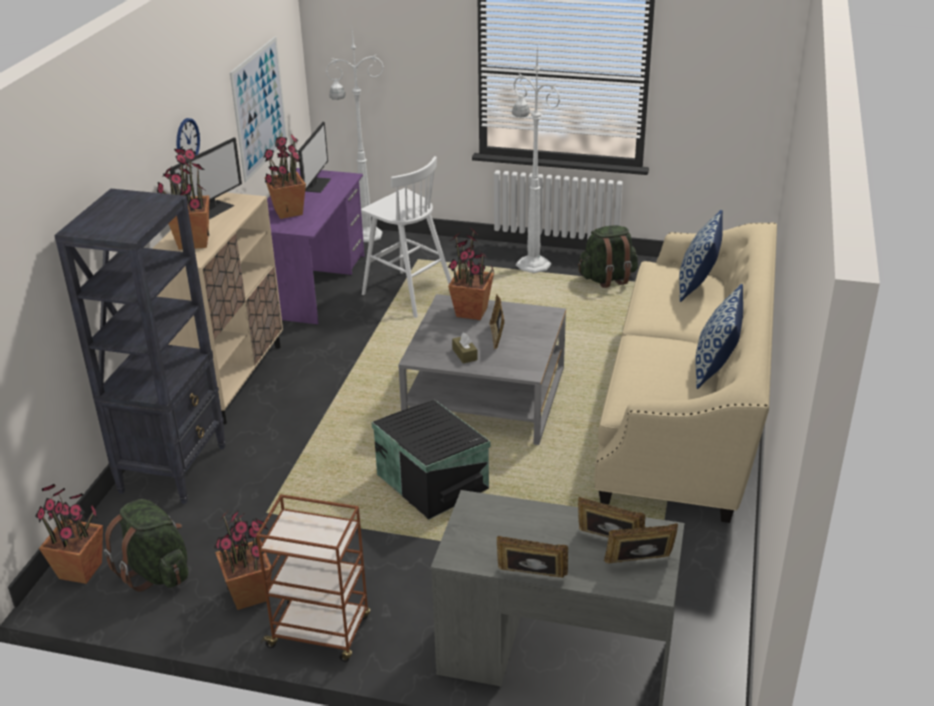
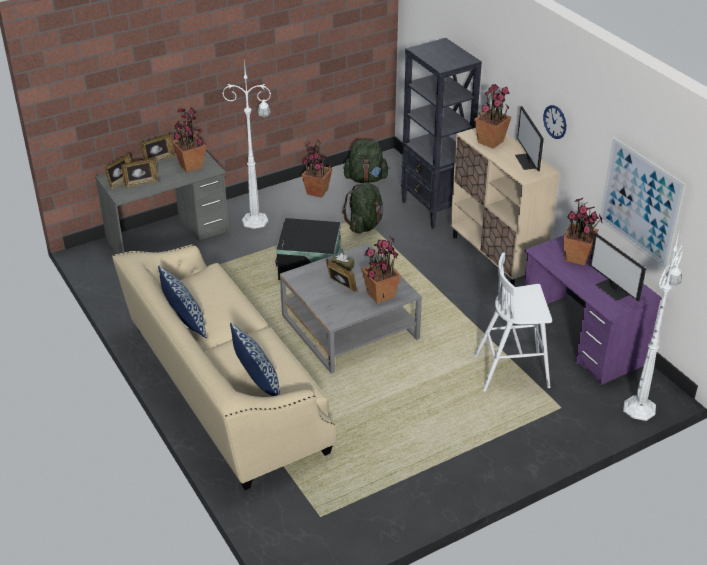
camera: 135 degrees right, 5 degrees up
(81, 570) = (394, 165): potted plant -> potted plant (190, 166)
(320, 632) = (270, 196): brown cart -> none
(532, 264) = (477, 459): white floor lamp -> white floor lamp (256, 221)
(607, 279) = (402, 480): green backpack -> green backpack (365, 225)

